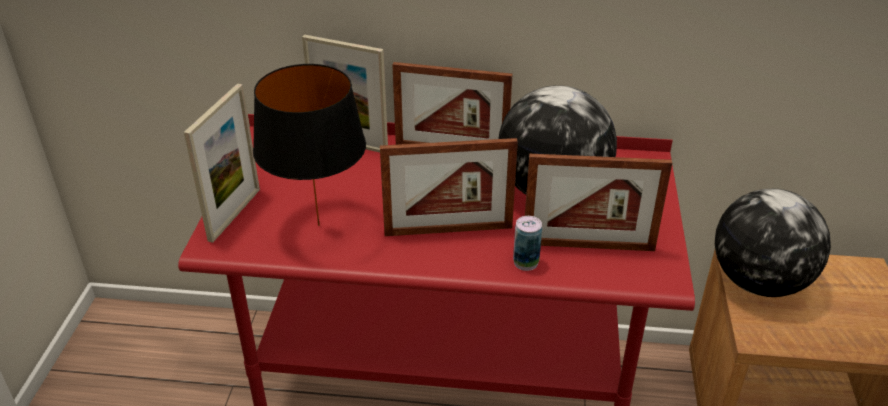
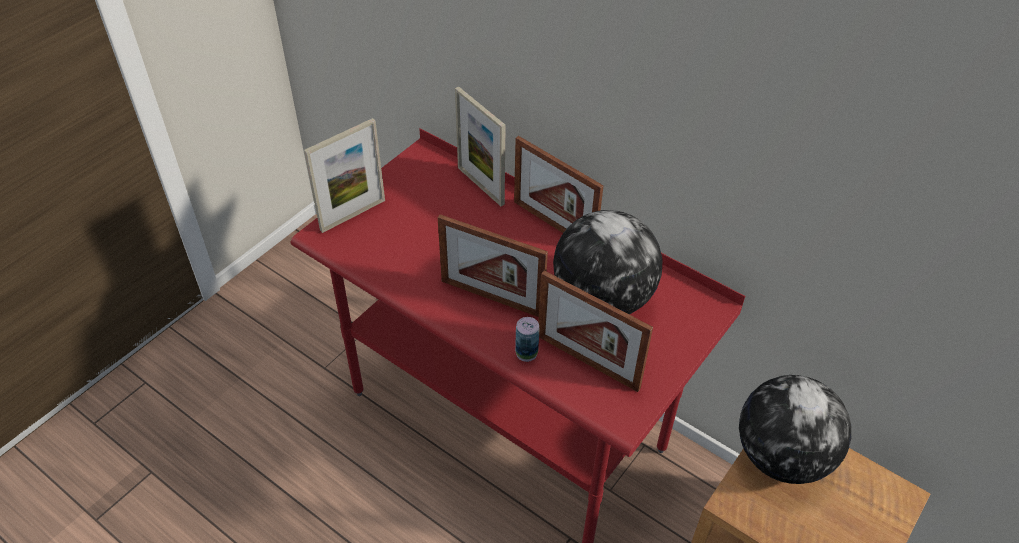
camera: 30 degrees right, 10 degrees up
(318, 226) = (401, 251): black table lamp -> none

